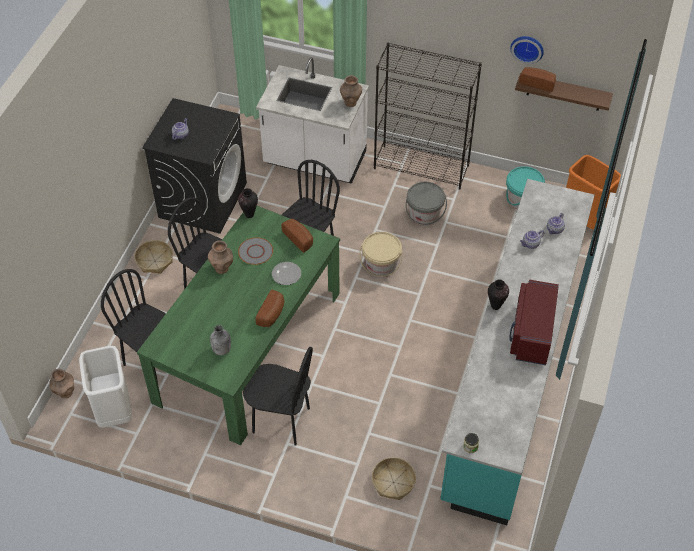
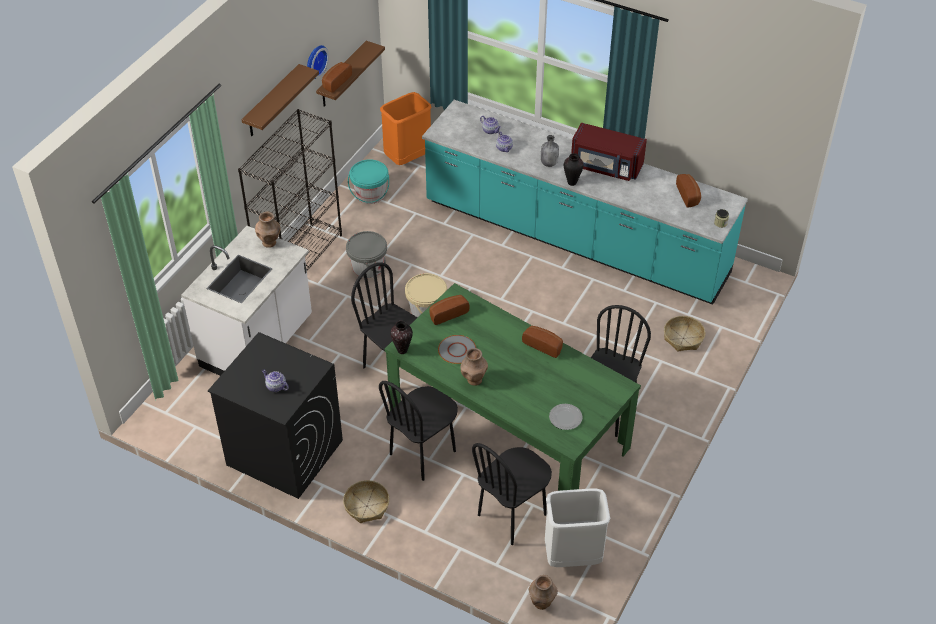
camera: 80 degrees left, 5 degrees down
(222, 350) = (583, 388): grey bottle -> grey bottle (549, 163)
(286, 274) = (494, 329): plate -> plate (565, 418)
(455, 32) = (272, 102): none -> brown shelf
(507, 414) = (689, 195): none -> bread

